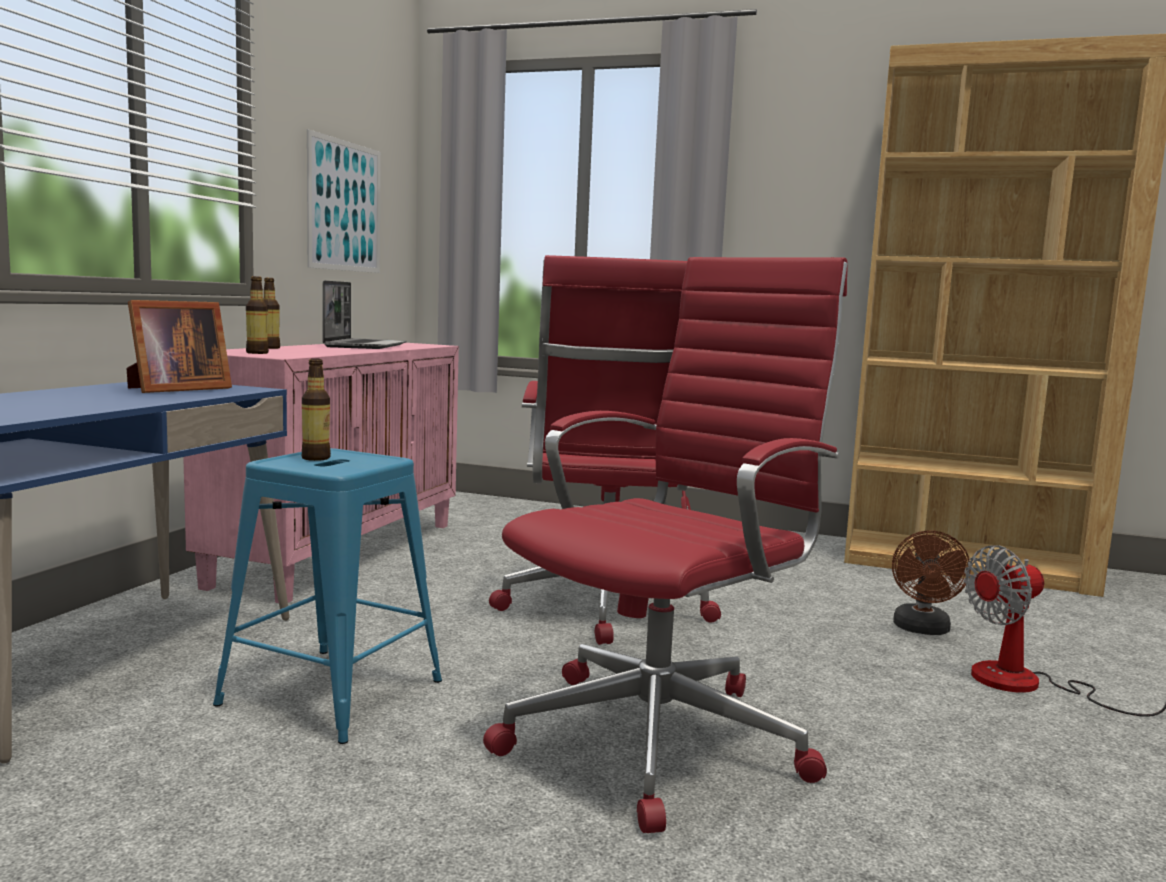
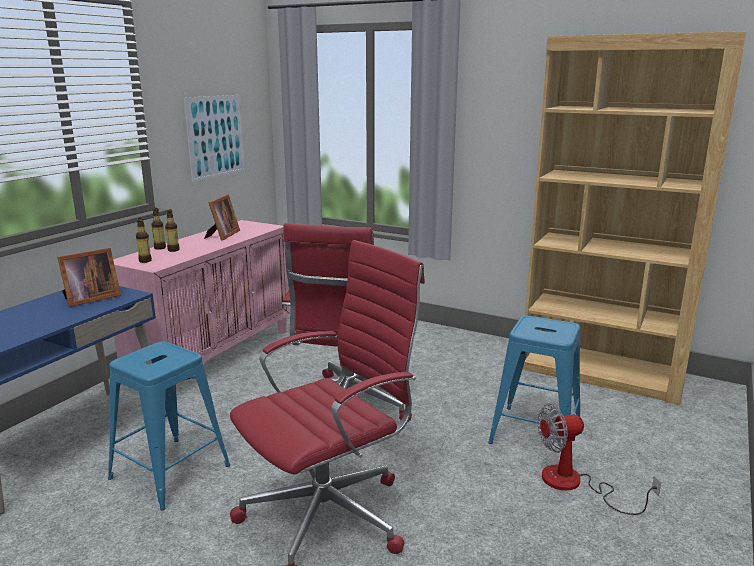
camera: 10 degrees right, 10 degrees up
(316, 458) = (149, 354): bottle -> bottle (173, 250)
(364, 346) = (222, 235): laptop -> picture frame
(922, 630) = (534, 433): brown fan -> blue stool

